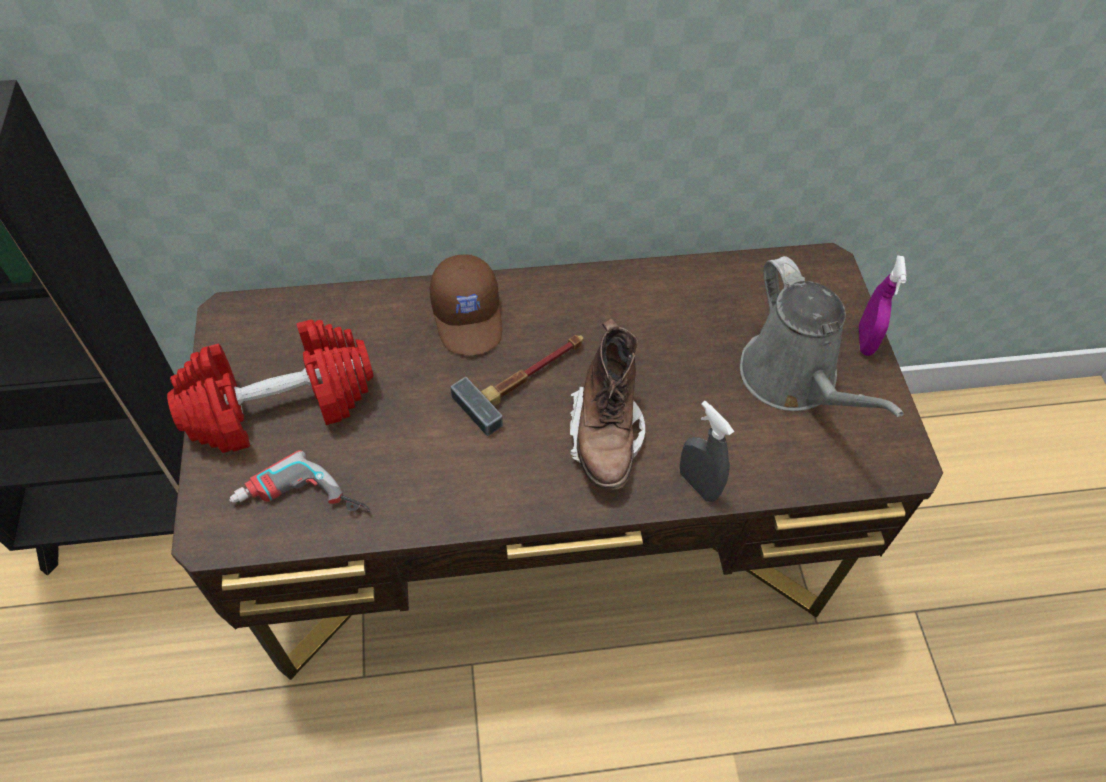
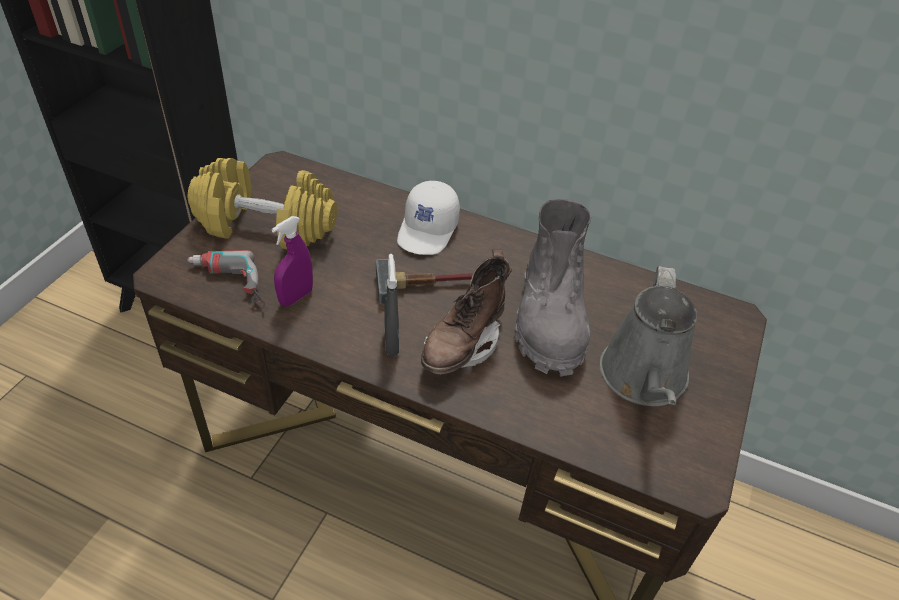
camera: 30 degrees right, 10 degrees down
(281, 404) = (267, 225): red dumbbell -> yellow dumbbell
(469, 316) = (428, 230): brown cap -> white cap
(666, 360) = (550, 319): none -> grey boot
(698, 484) = (507, 409): grey spray bottle -> grey spray bottle (391, 342)
(865, 340) = (730, 382): purple spray bottle -> purple spray bottle (296, 297)

